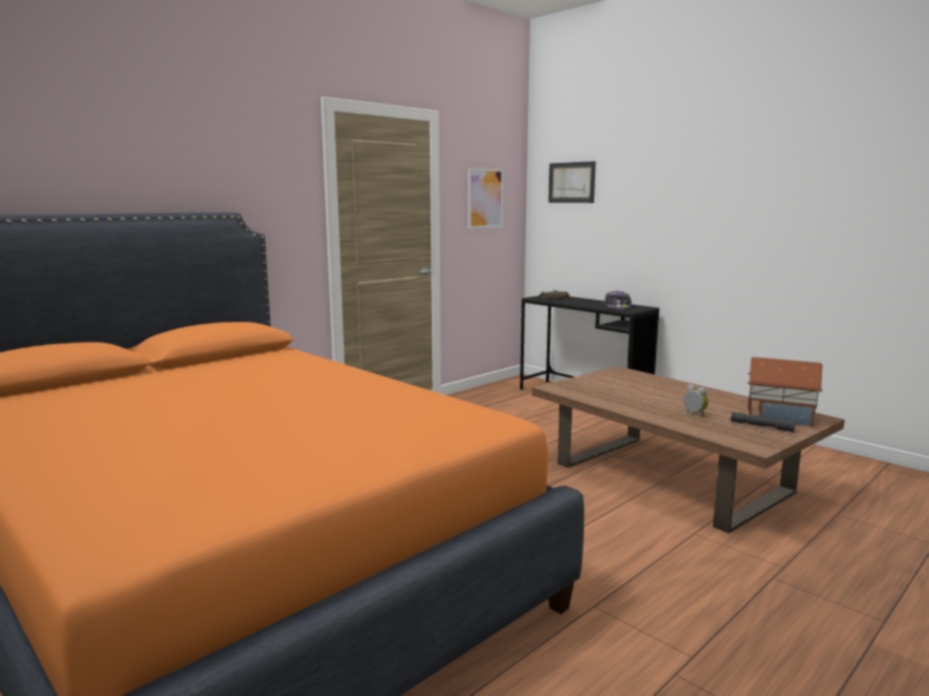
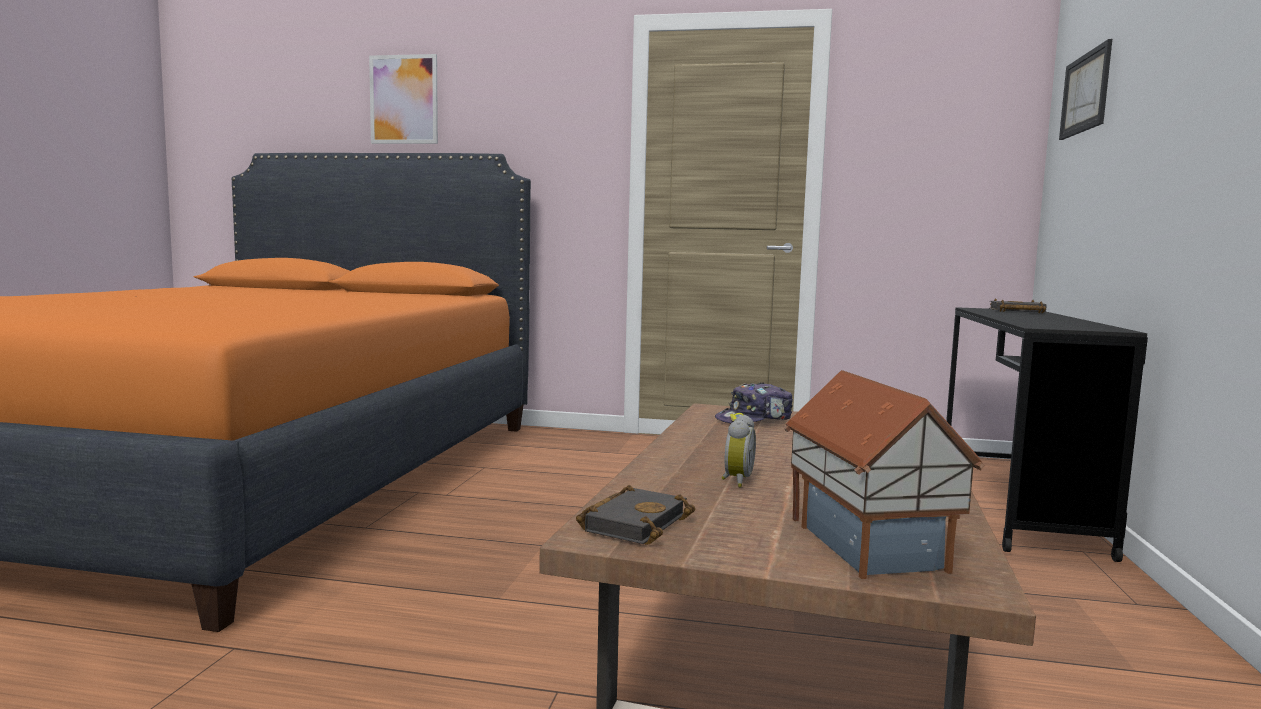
camera: 55 degrees right, 5 degrees down
(485, 198) = (931, 140): picture -> picture (404, 99)
(617, 307) = (1052, 323): cap -> cap (755, 419)
(743, 439) = (634, 523): none -> black book
(761, 426) = (758, 531): grey flashlight -> none

